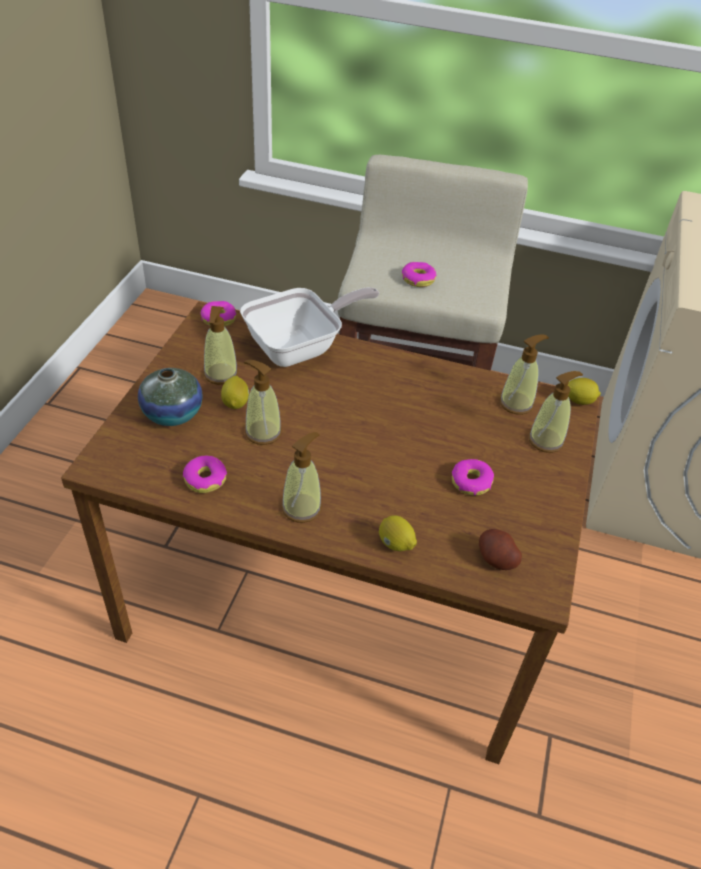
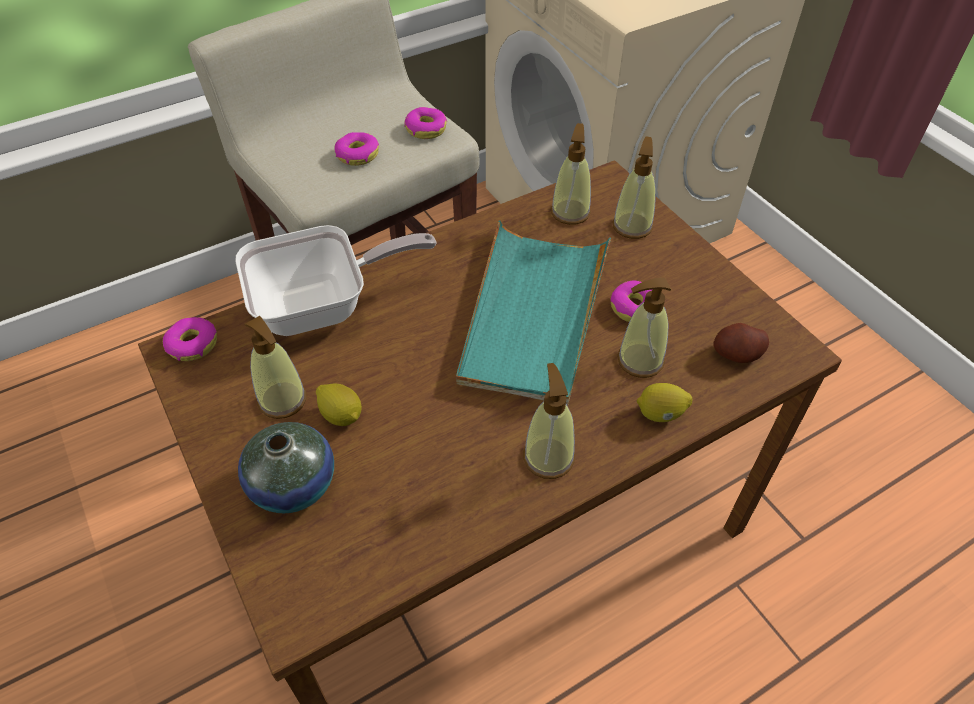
camera: 45 degrees left, 5 degrees up
(205, 479) = (427, 518): donut -> donut (426, 129)
(263, 432) = (411, 420): soap dispenser -> soap dispenser (640, 360)
(301, 348) = (324, 307): frying pan -> frying pan turned 60 degrees clockwise
(404, 437) = (533, 315): none -> turquoise tray
(578, 401) = (607, 174): lemon -> none

